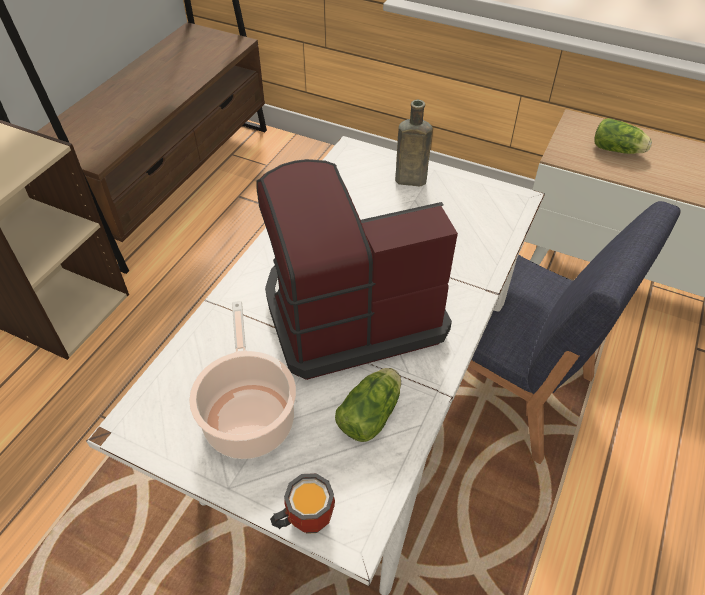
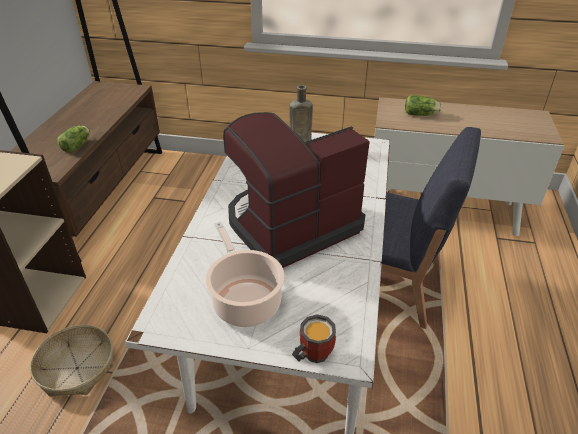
camera: 15 degrees left, 10 degrees down
(89, 413) = (76, 368): none -> basket
(372, 413) = (331, 281): lettuce -> lettuce (78, 145)

